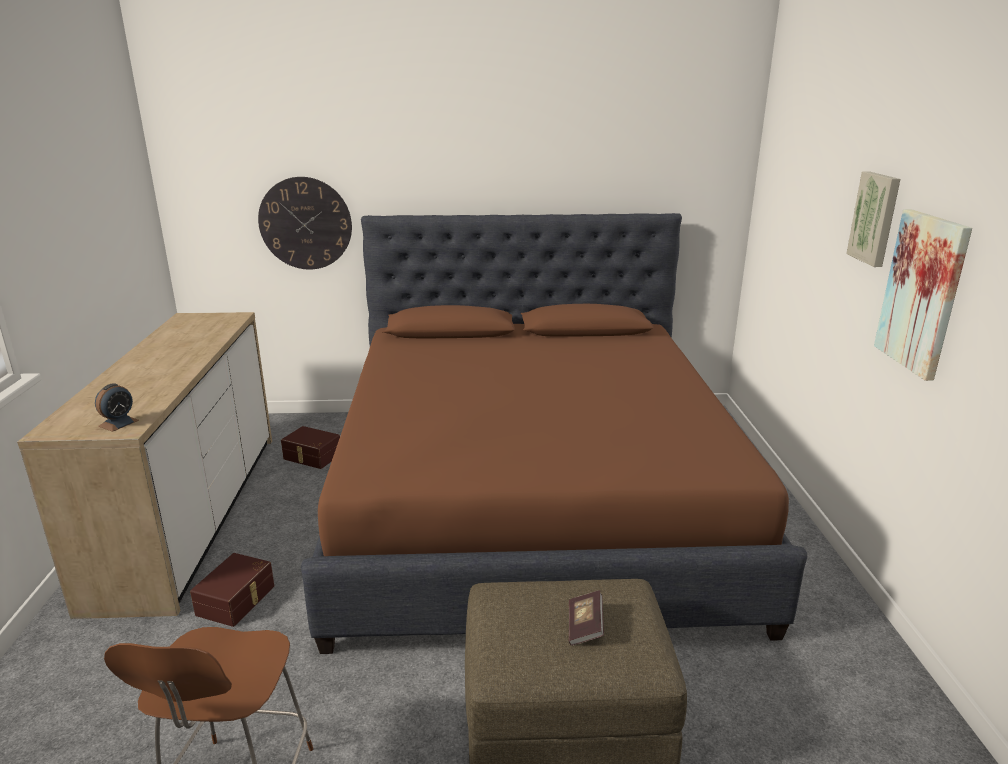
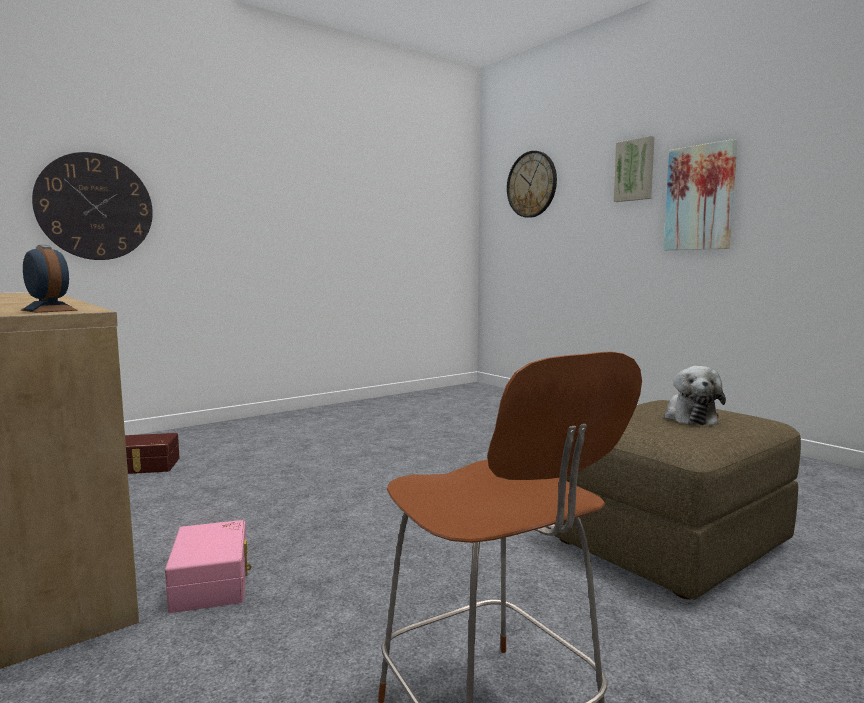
camera: 35 degrees left, 15 degrees down
(118, 423) = (49, 310): alarm clock -> alarm clock turned 45 degrees counterclockwise
(237, 600) = (213, 582): brown storage box -> pink storage box
(532, 499) = (421, 444): brown bed -> none
(585, 627) = (690, 417): book -> plush toy
(793, 187) = (532, 184): none -> wall clock

